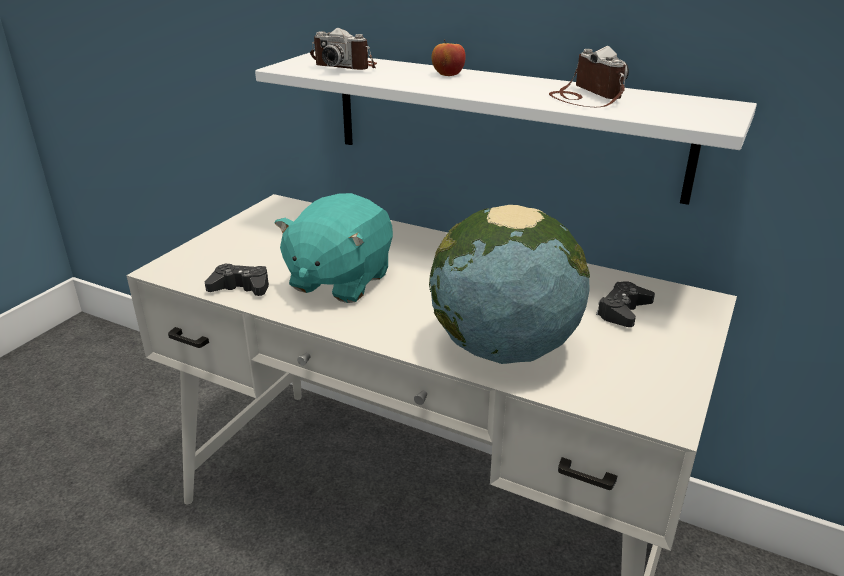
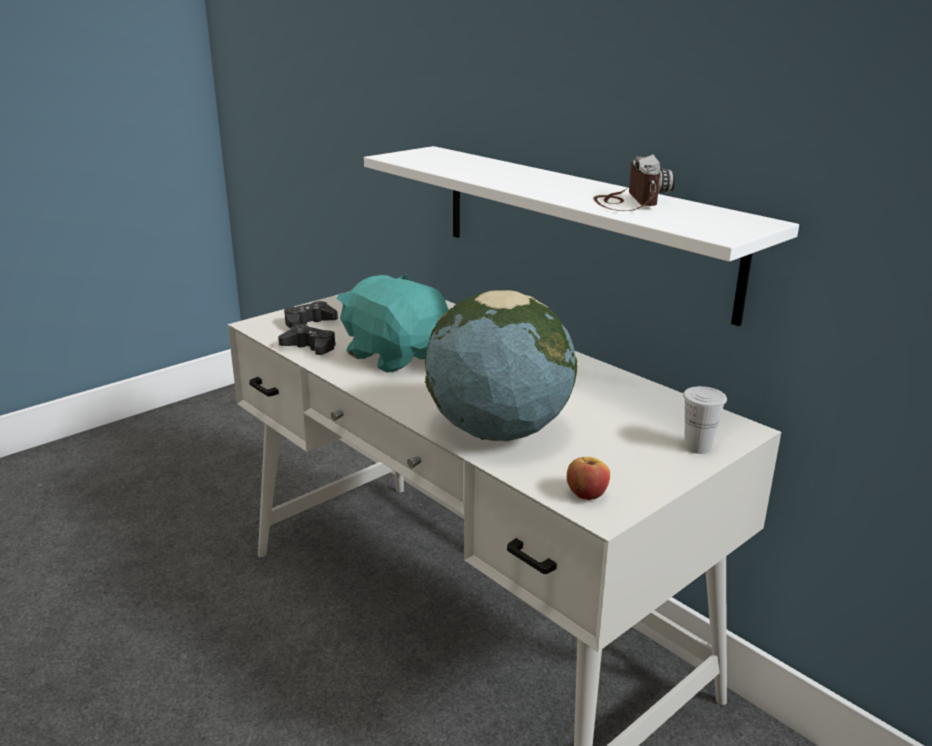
camera: 20 degrees right, 5 degrees down
(339, 280) = (396, 355): turquoise plush toy -> turquoise plush toy turned 90 degrees clockwise
(346, 66) = (443, 160): camera -> none
(448, 74) = (526, 173): apple -> apple (586, 494)
(623, 311) = (643, 423): black game controller -> black game controller (309, 322)
(687, 327) = (697, 447): none -> white cup

